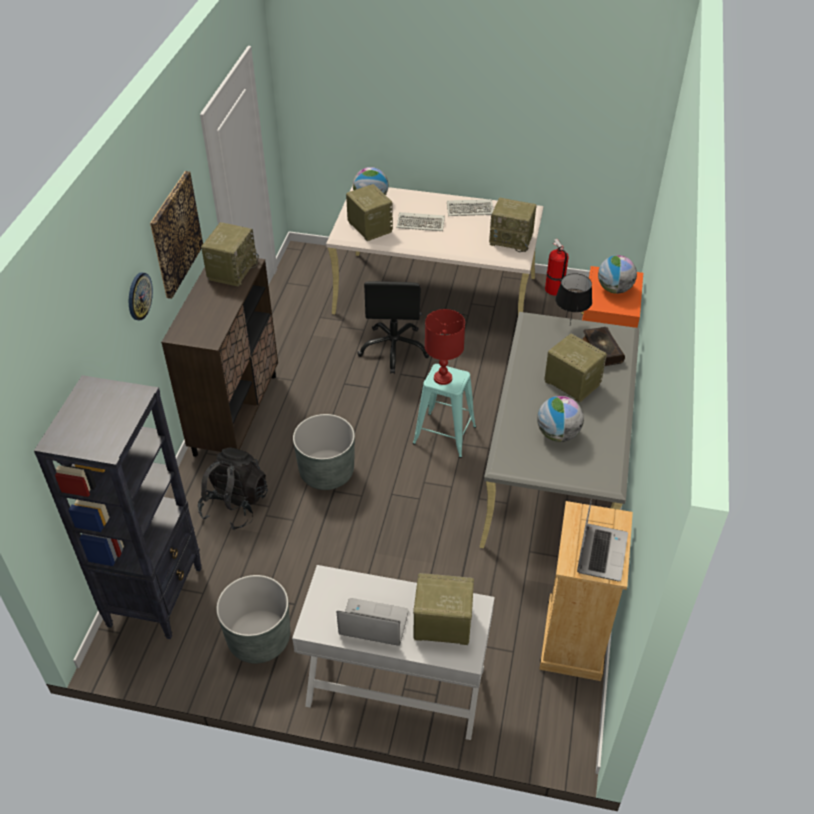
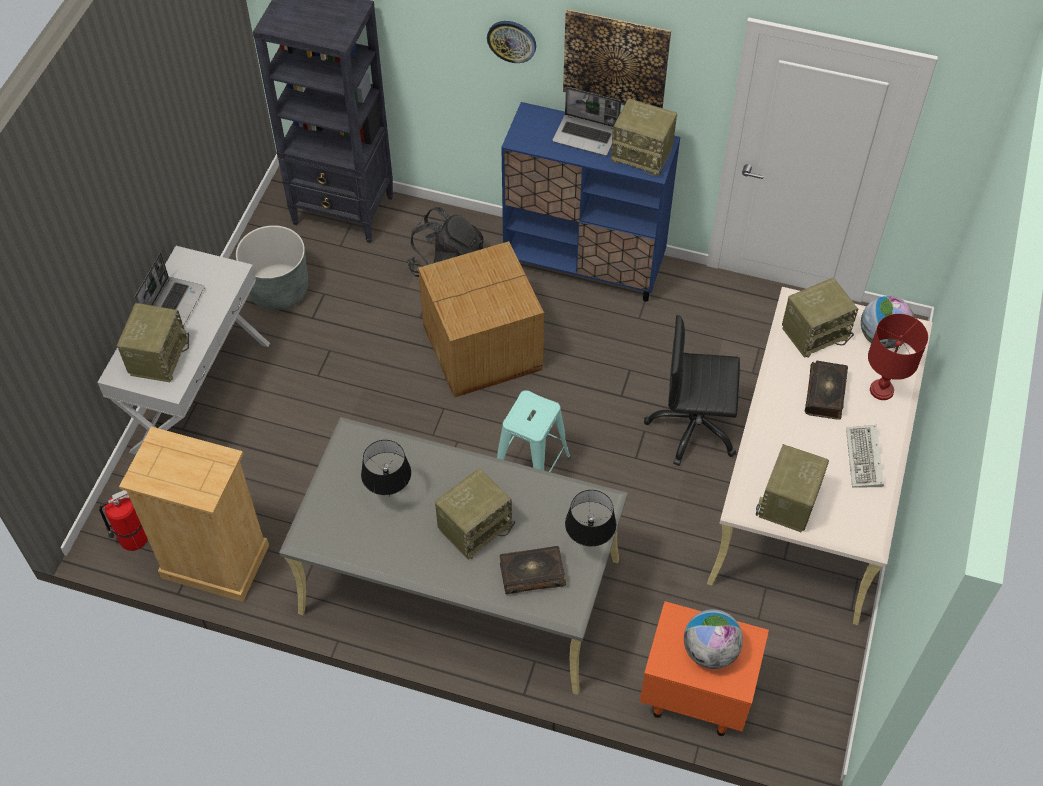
camera: 95 degrees right, 10 degrees up
(236, 414) = (584, 265): brown cabinet -> blue cabinet
(327, 472) = (484, 348): grey planter -> cardboard box
(422, 223) = (825, 394): keyboard -> book
(443, 378) = (532, 411): red table lamp -> red table lamp (882, 390)
(555, 290) = (826, 649): fire extinguisher -> fire extinguisher (132, 539)
(557, 434) = (389, 496): globe -> black table lamp
(601, 552) = (166, 471): laptop -> laptop (586, 136)

